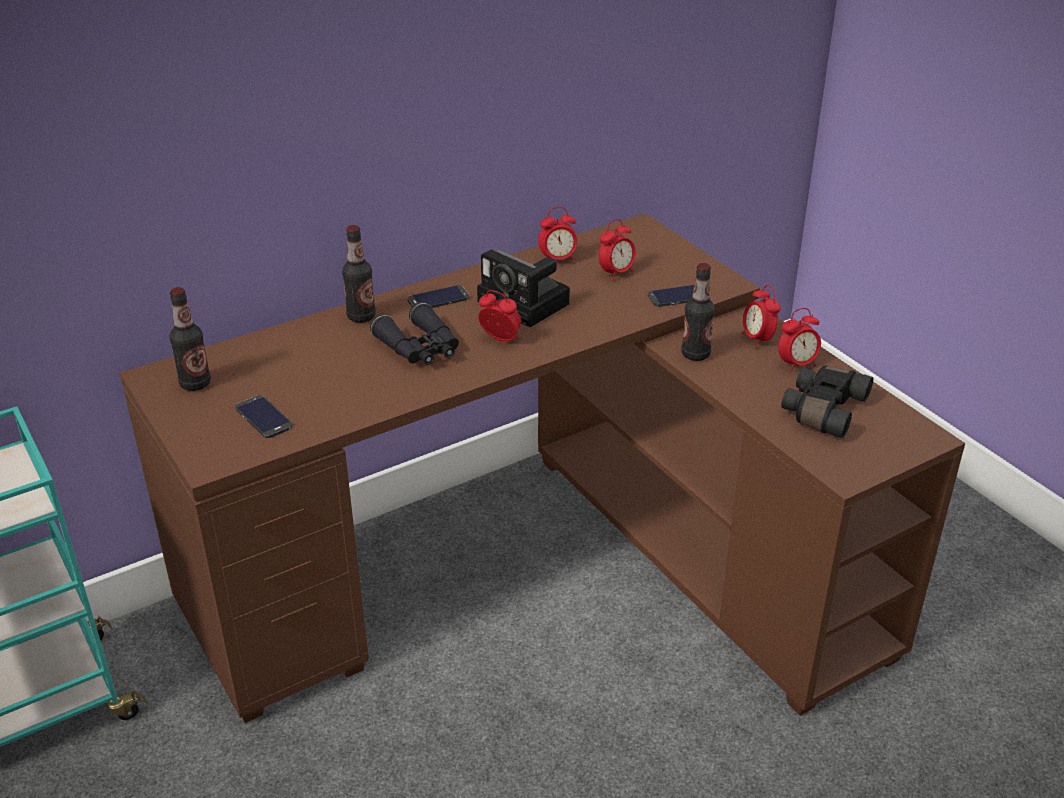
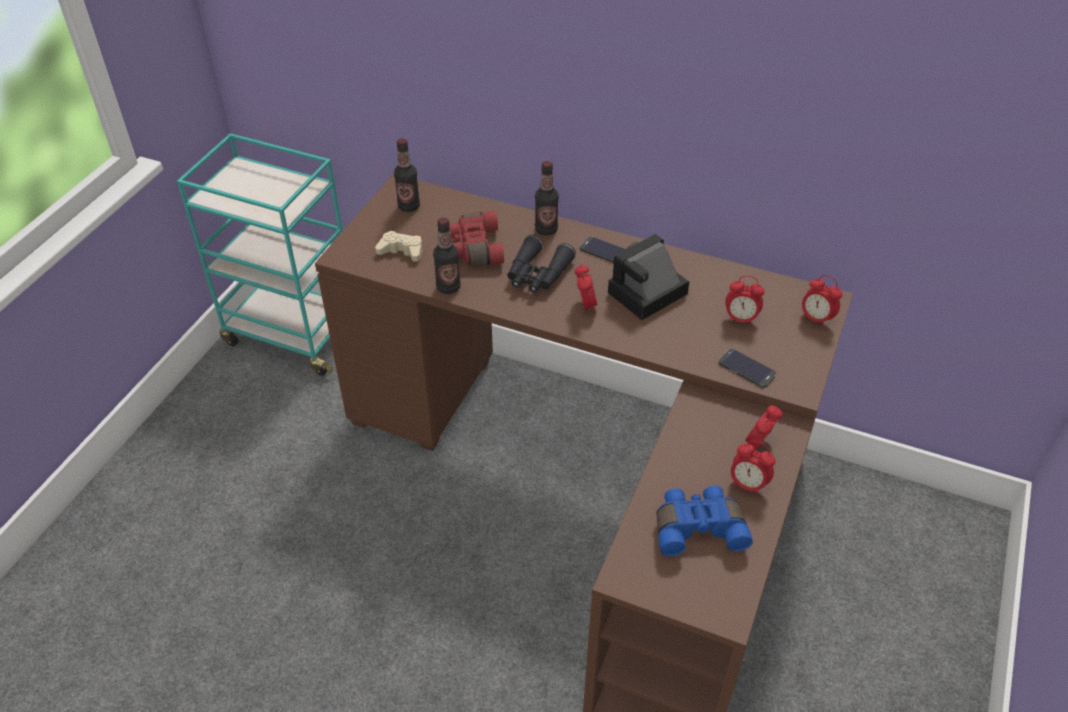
camera: 55 degrees right, 10 degrees up
(263, 417) = (401, 251): phone -> beige game controller
(327, 369) = (474, 248): none -> red binoculars
(527, 304) = (645, 295): camera -> camera turned 45 degrees clockwise
(558, 260) = (722, 281): alarm clock -> alarm clock (816, 319)
(695, 354) = (697, 417): bottle -> bottle (448, 287)
(821, 410) = (698, 527): black binoculars -> blue binoculars

